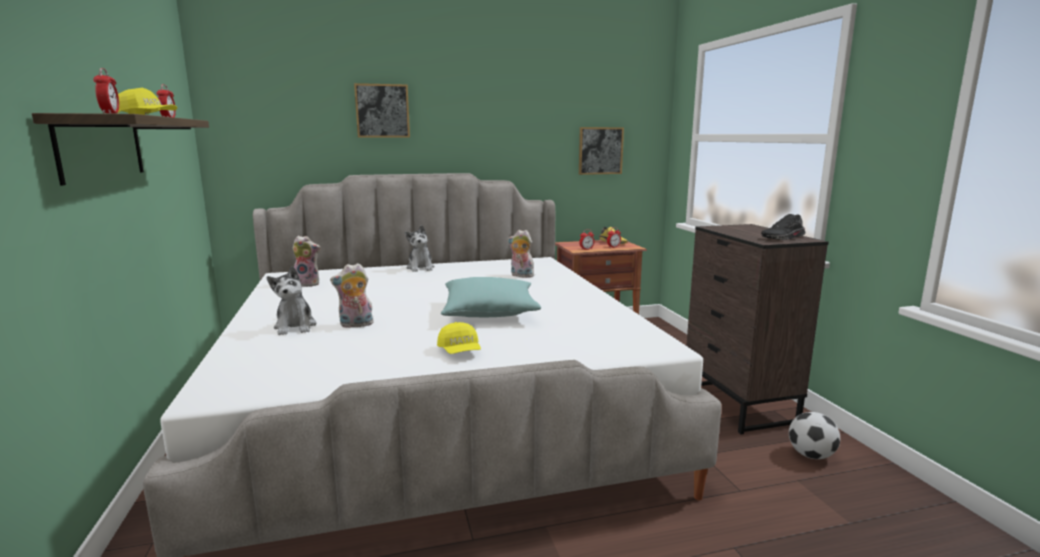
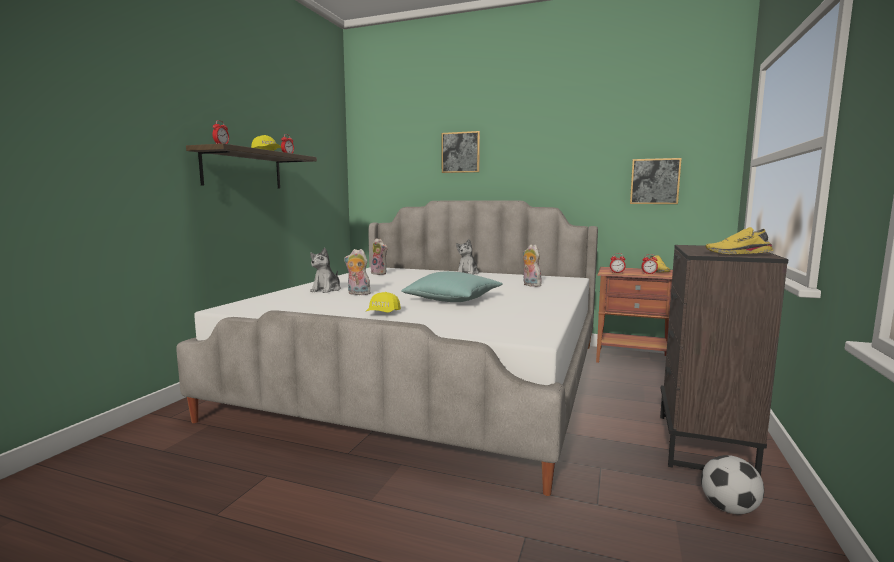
camera: 35 degrees right, 5 degrees down
(784, 238) = (738, 254): black shoe -> yellow shoe

